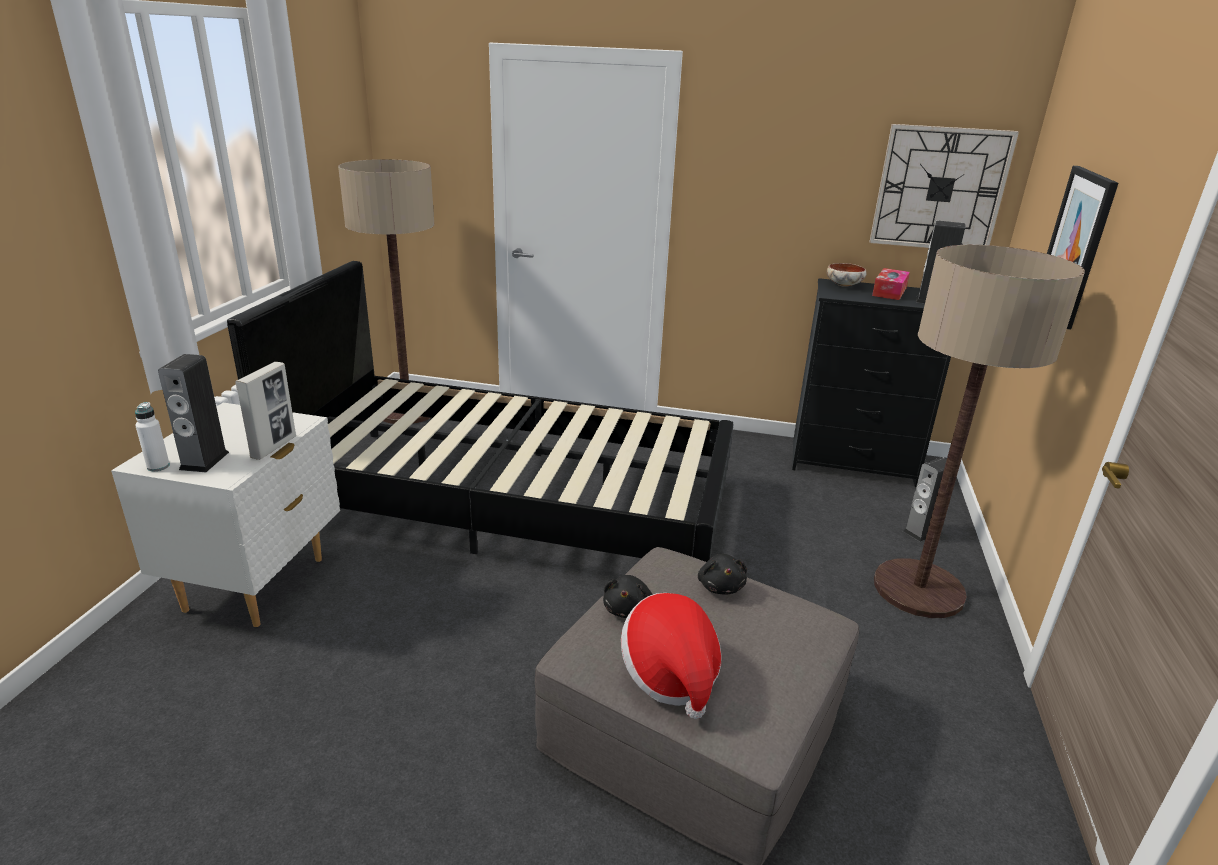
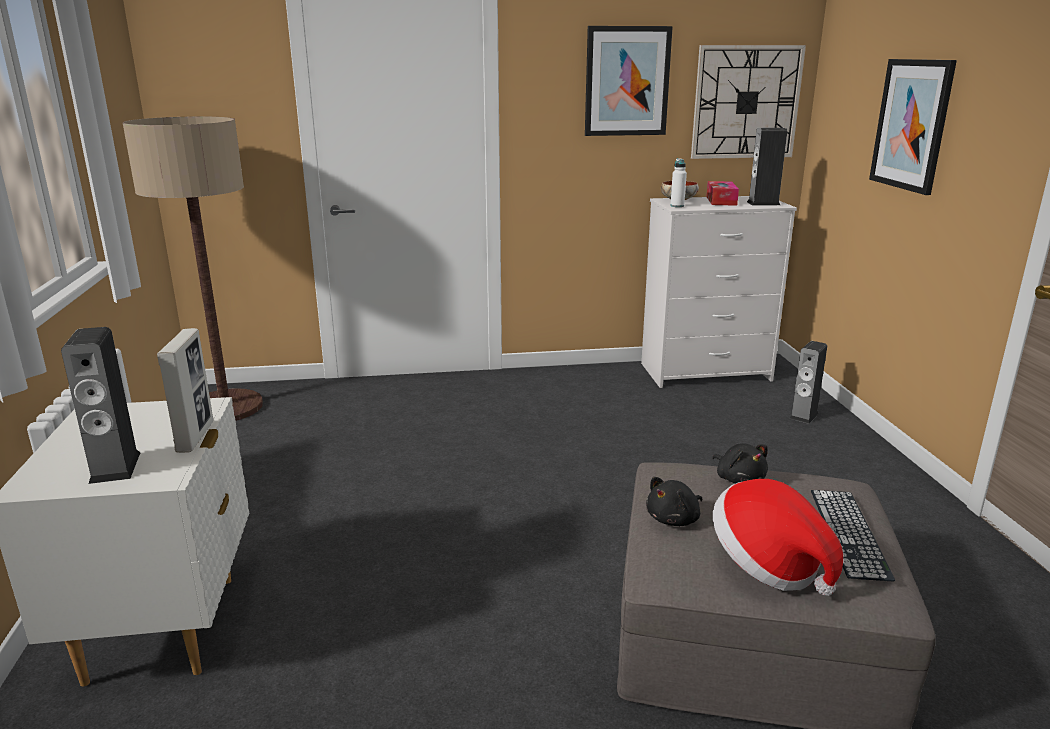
camera: 20 degrees left, 5 degrees down
(158, 466) = (55, 486): white bottle -> white bottle (677, 206)
(509, 501) = (409, 472): black bed -> none
(628, 609) = (674, 519): black plush toy -> black plush toy turned 60 degrees clockwise
(775, 666) = (849, 532): none -> keyboard
(806, 157) = (627, 81): none -> picture
(853, 462) = (706, 372): black dresser -> white dresser
(918, 589) = (838, 461): floor lamp -> none

